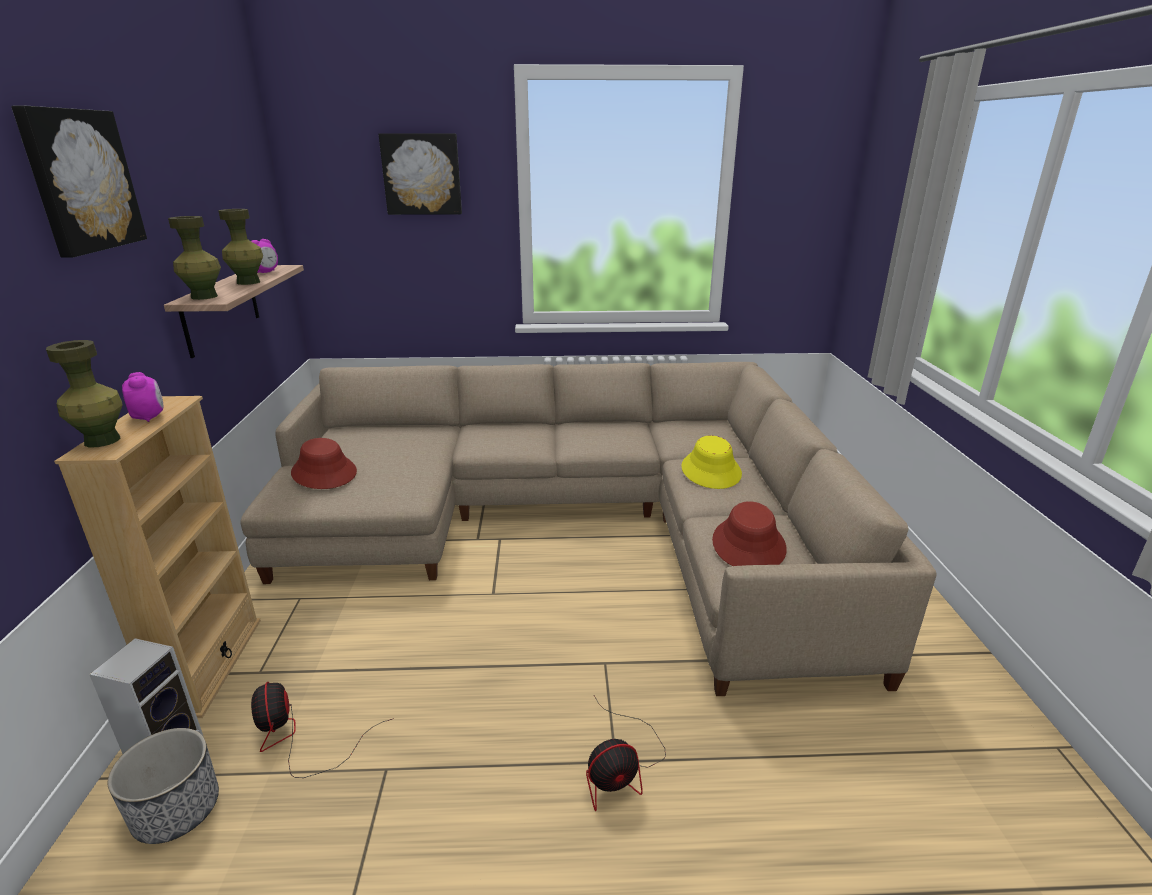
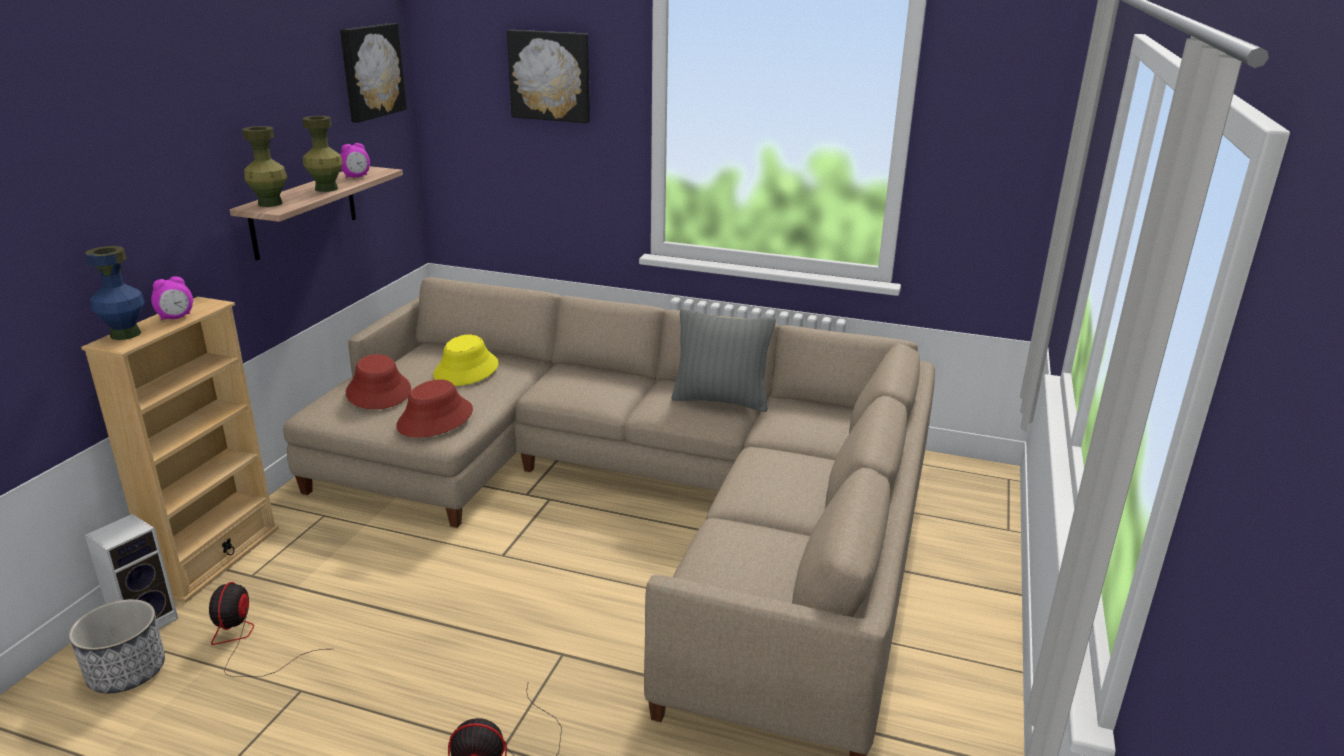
camera: 20 degrees right, 0 degrees up
(80, 181) = (152, 102): picture -> picture (371, 71)
(103, 440) = (126, 334): green vase -> blue vase
(149, 417) = (176, 317): alarm clock -> alarm clock turned 60 degrees clockwise
(622, 430) = (721, 400): none -> grey pillow
(711, 471) = (779, 469): yellow hat -> yellow hat (466, 370)
(749, 545) = (739, 562): red hat -> red hat (435, 418)

